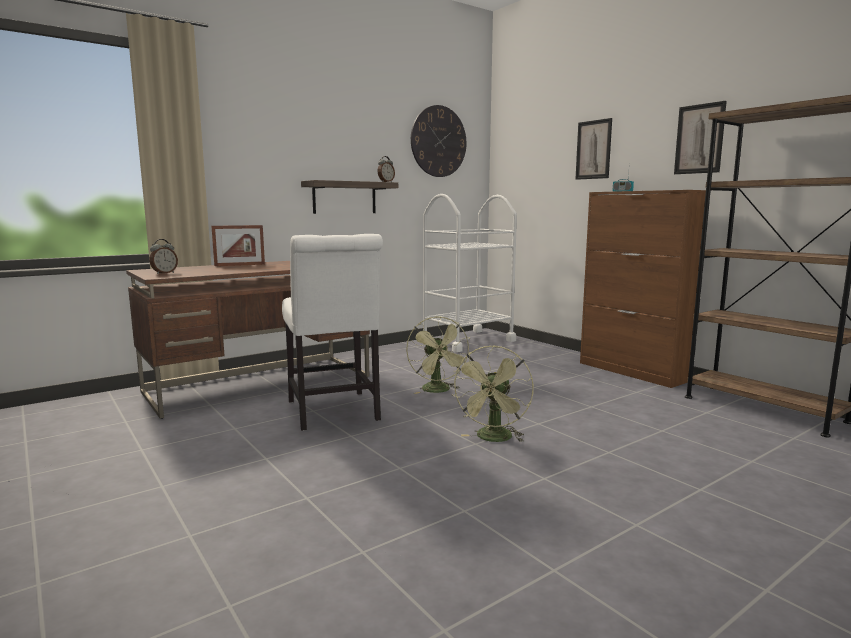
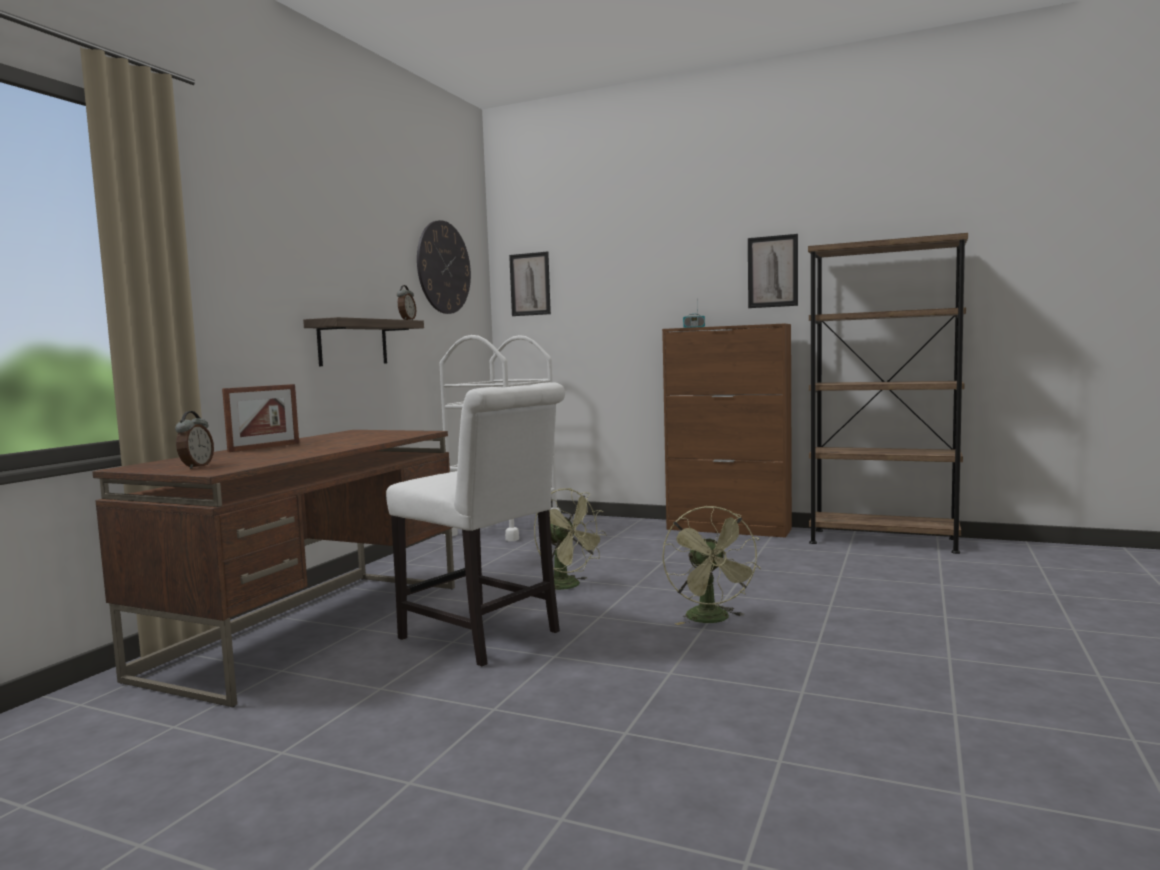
camera: 30 degrees left, 5 degrees down
(593, 149) = (645, 281): picture -> picture (530, 284)

